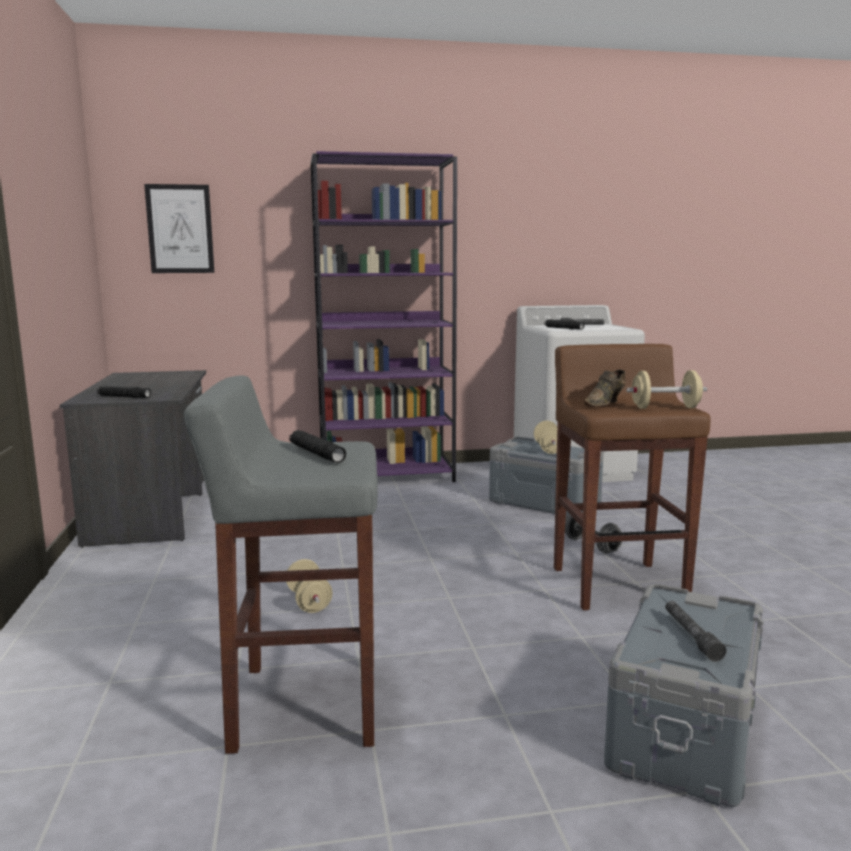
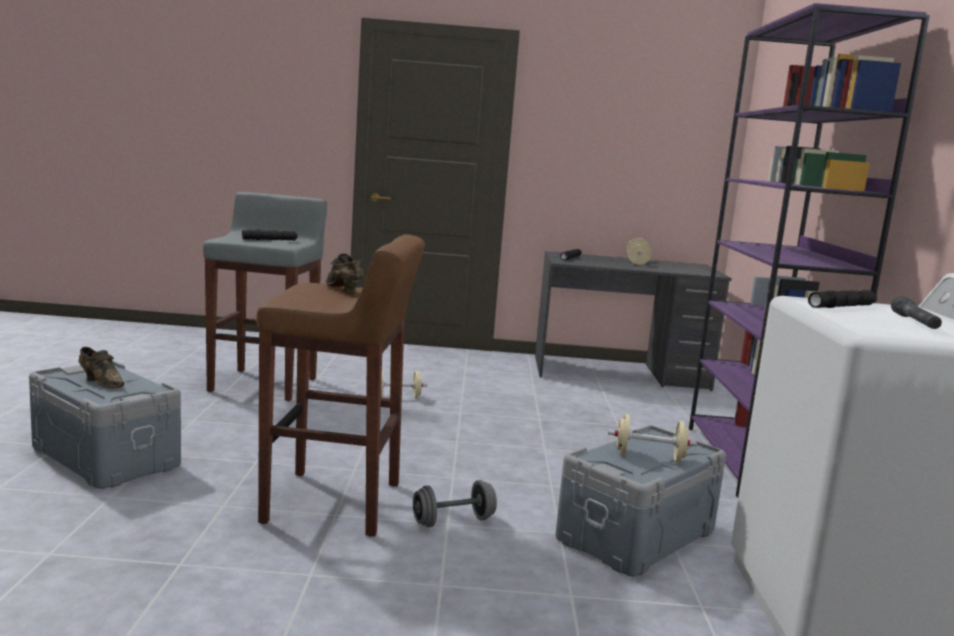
camera: 100 degrees right, 0 degrees up
(180, 229) = (769, 132): picture -> none
(665, 408) = (297, 297): beige dumbbell -> beige dumbbell (637, 262)
(691, 636) = (101, 382): grey flashlight -> brown shoe

